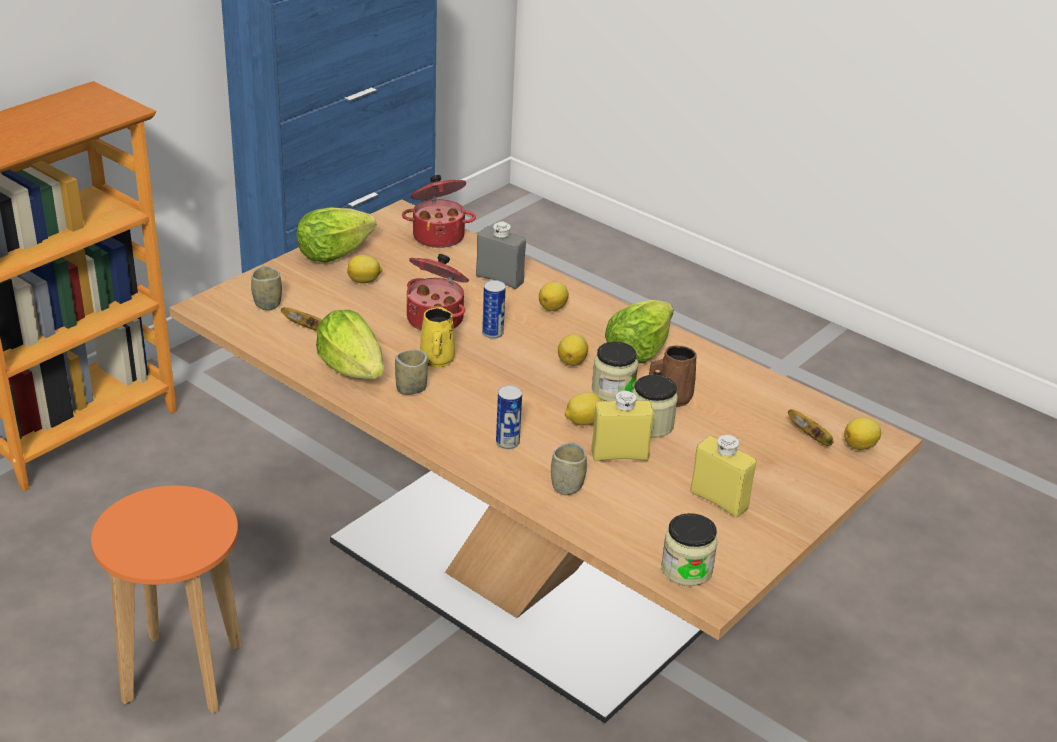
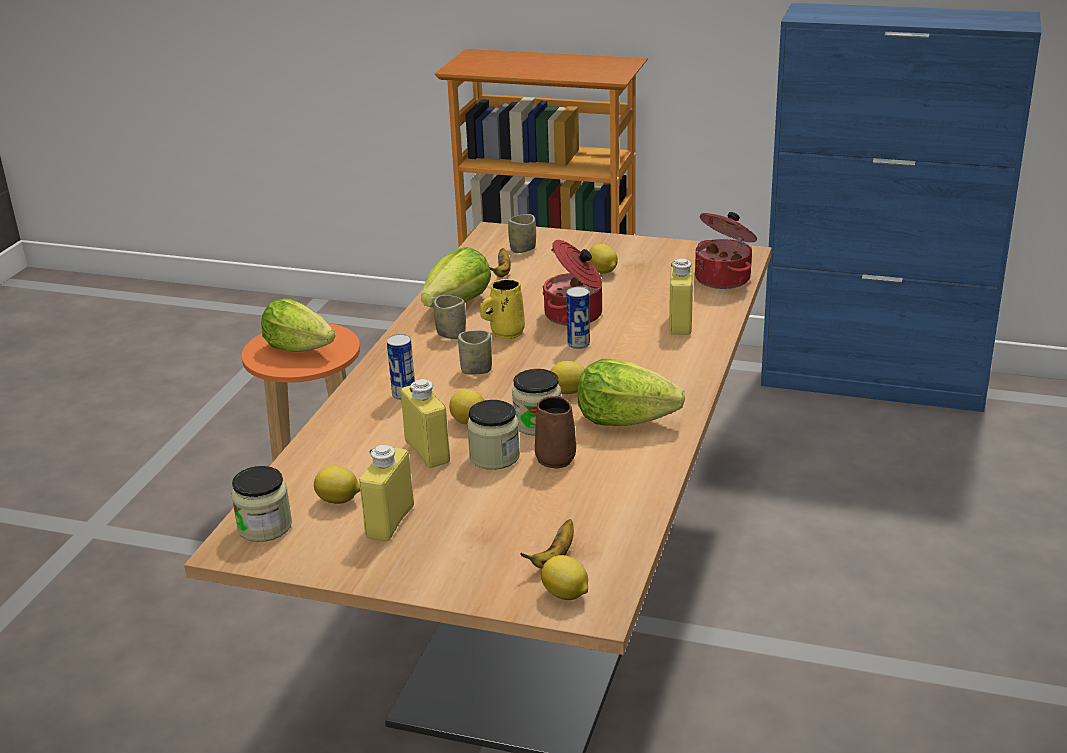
camera: 70 degrees right, 5 degrees down
(333, 254) = (632, 248): lettuce -> lettuce (298, 348)
(499, 279) = (680, 323): grey bottle -> yellow bottle
(553, 308) = (658, 360): lemon -> lemon (339, 500)
(567, 486) = (357, 437): cup -> cup (476, 370)

